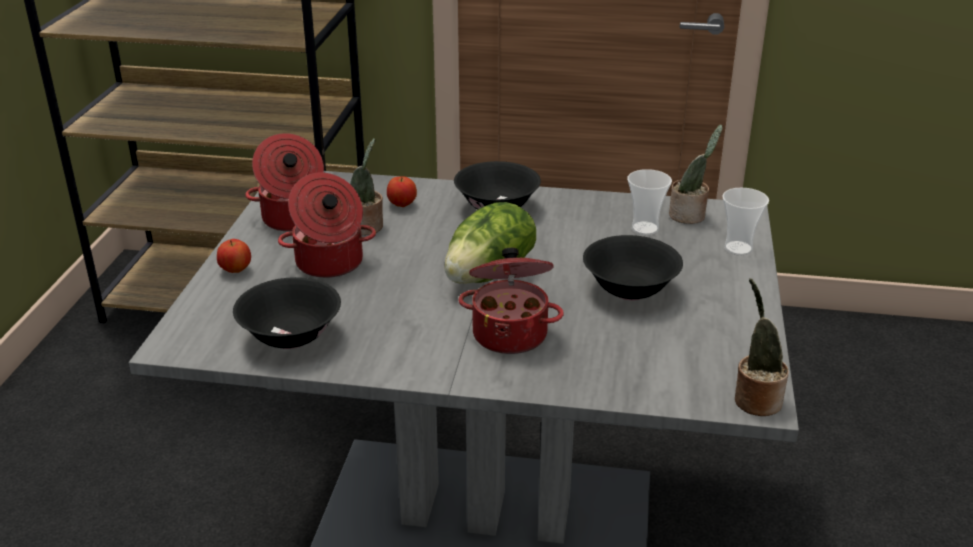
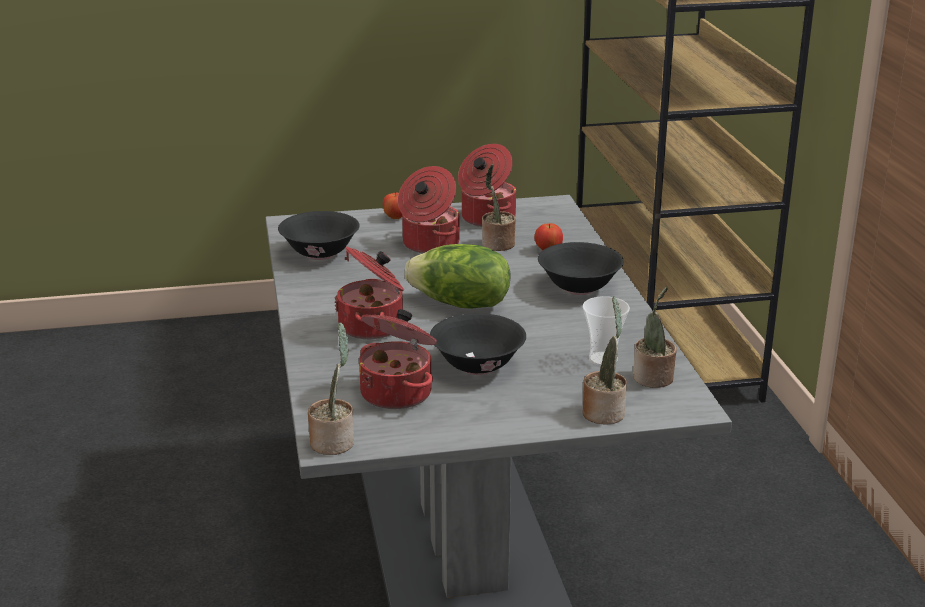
camera: 70 degrees right, 5 degrees down
(666, 344) = (398, 392): none -> cooking pot
(738, 248) = (604, 412): cup -> potted plant

